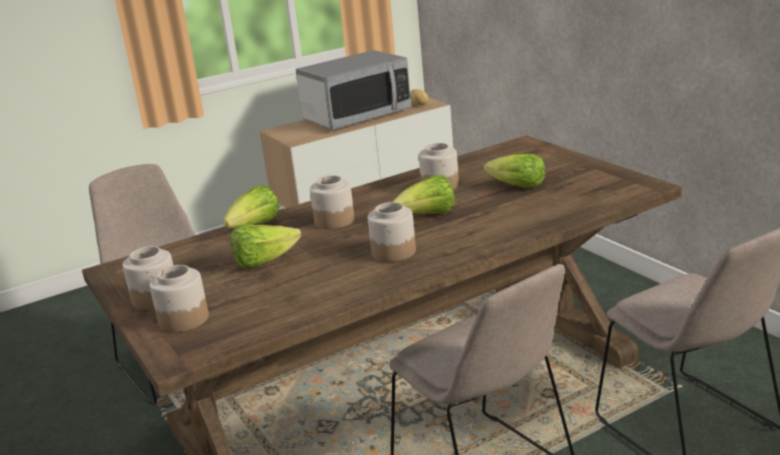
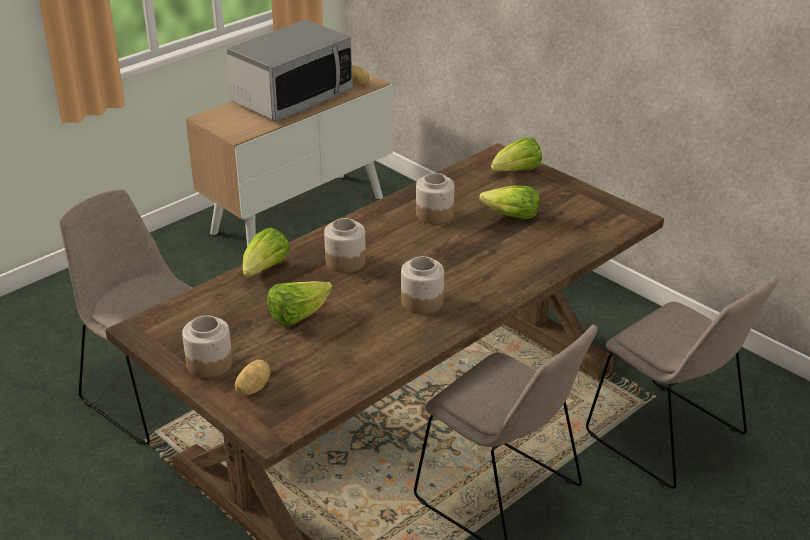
camera: 15 degrees left, 10 degrees up
(183, 320) = (252, 388): jar -> potato
(427, 216) = (437, 255): lettuce -> lettuce (516, 172)

